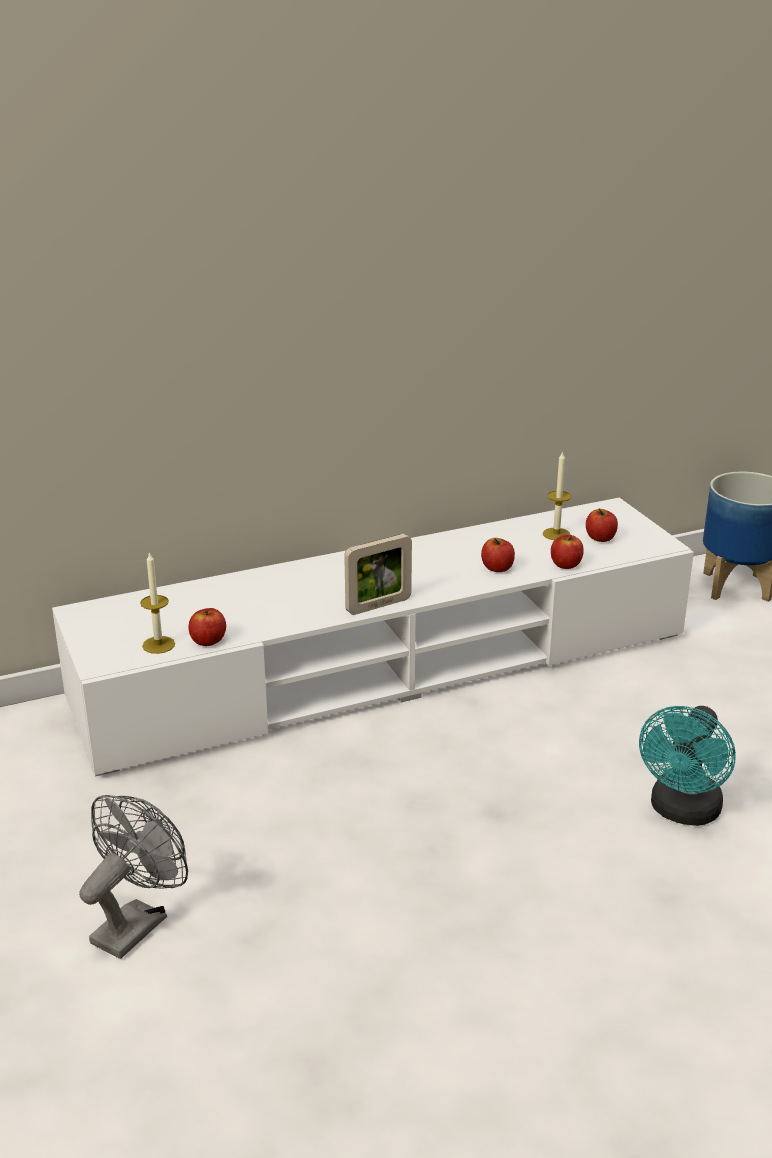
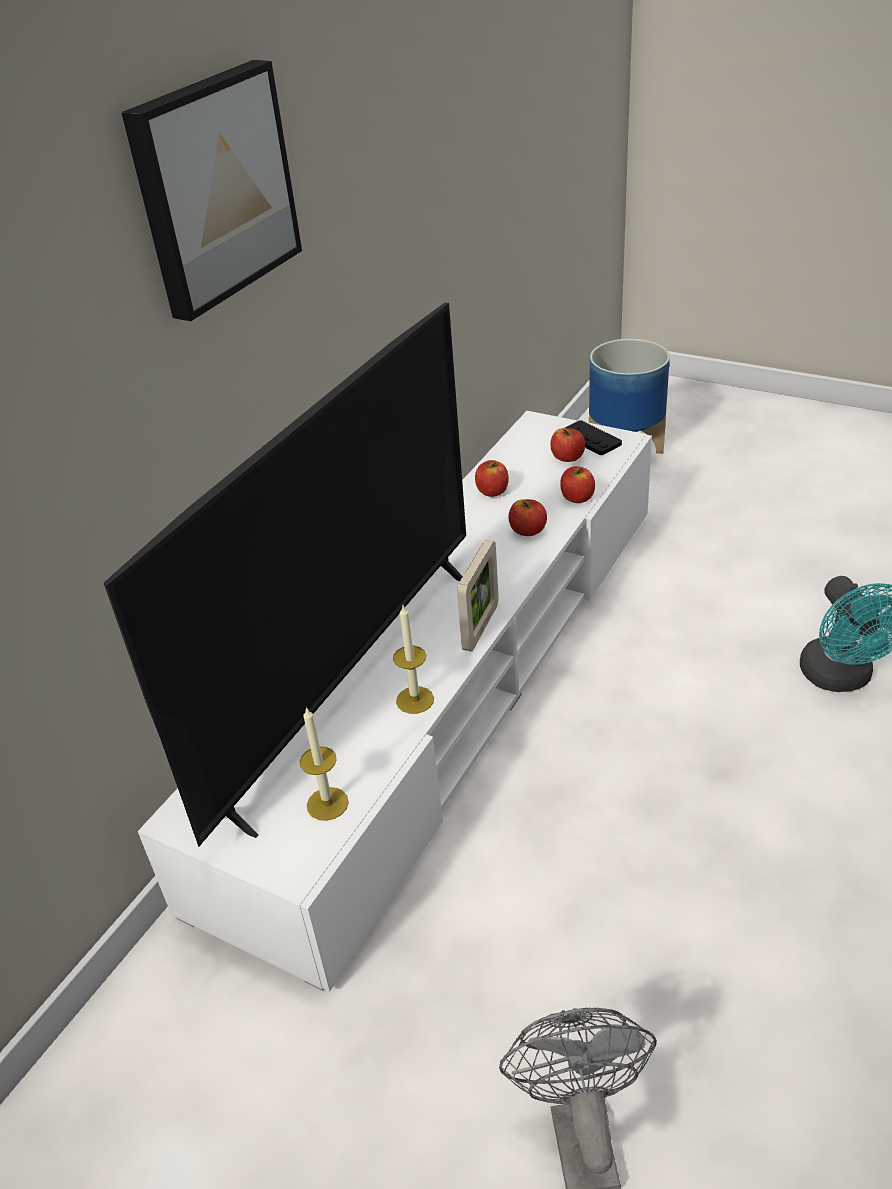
camera: 35 degrees left, 10 degrees up
(208, 641) = (373, 766): apple -> apple (492, 491)
(250, 193) = (212, 188): none -> picture
(255, 596) = (350, 685): none -> television
(556, 534) = (528, 471): candle -> candle (415, 700)
(638, 534) = (590, 439): none -> black game controller

